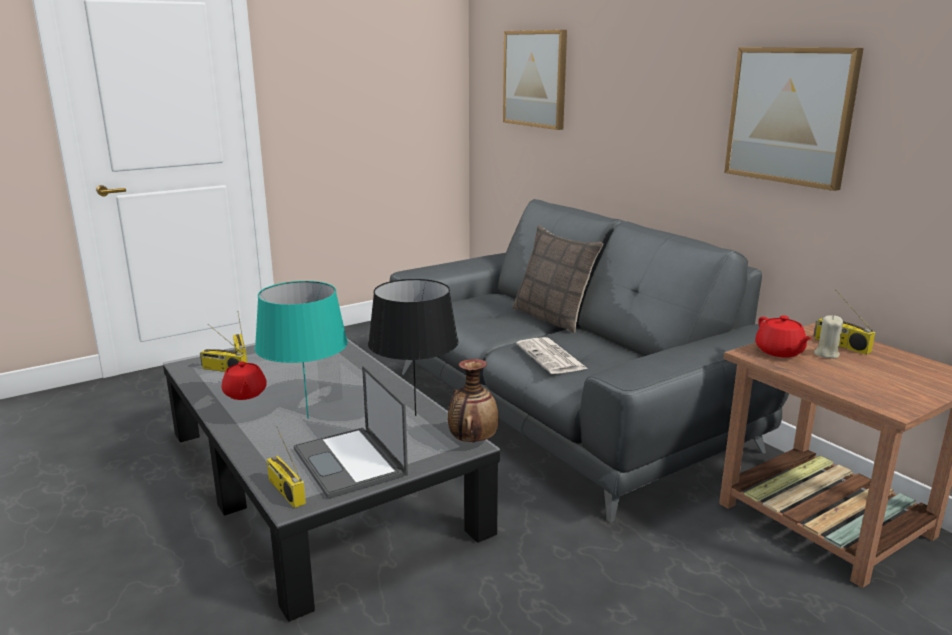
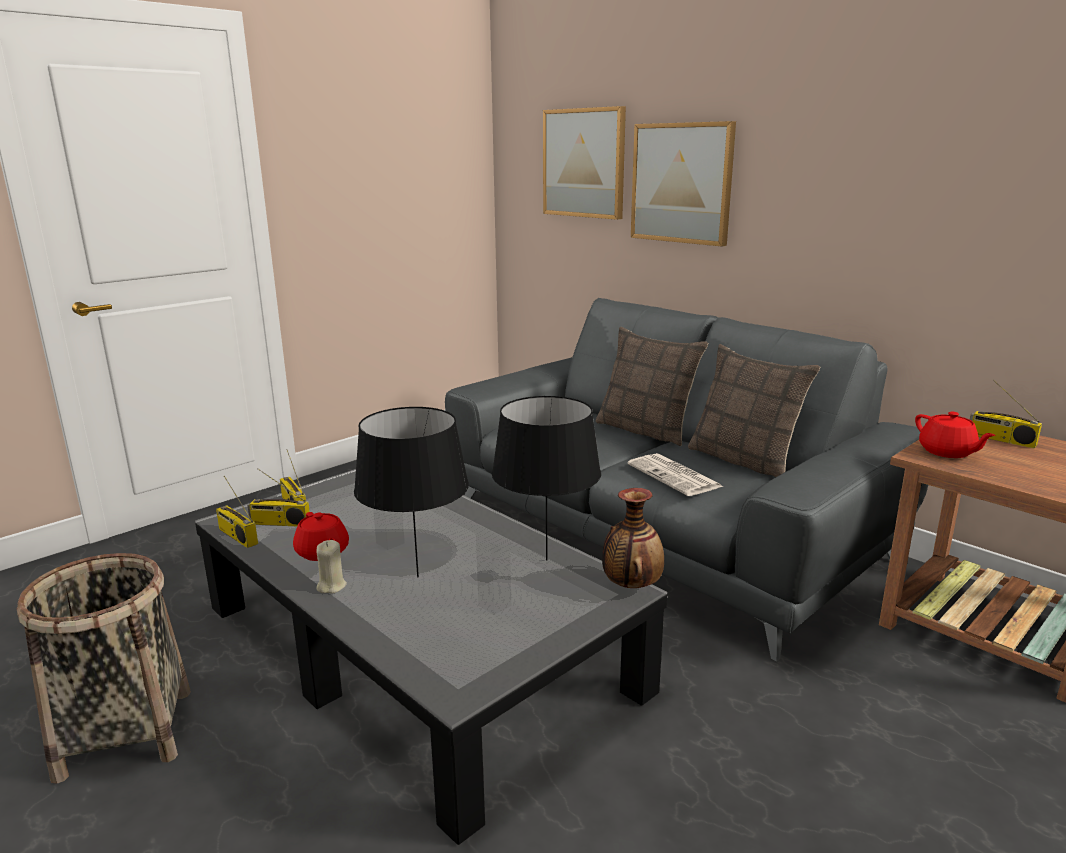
camera: 10 degrees left, 0 degrees up
(83, 515) = (125, 732): none -> basket
(285, 491) = (438, 678): radio -> radio (236, 536)
(307, 418) = (417, 577): turquoise table lamp -> black table lamp
(350, 462) = (501, 629): laptop -> none
(623, 348) = (744, 460): none -> pillow
(790, 115) = (918, 192): picture -> picture (682, 183)
(826, 354) = (995, 451): beige candle -> beige candle (331, 586)

